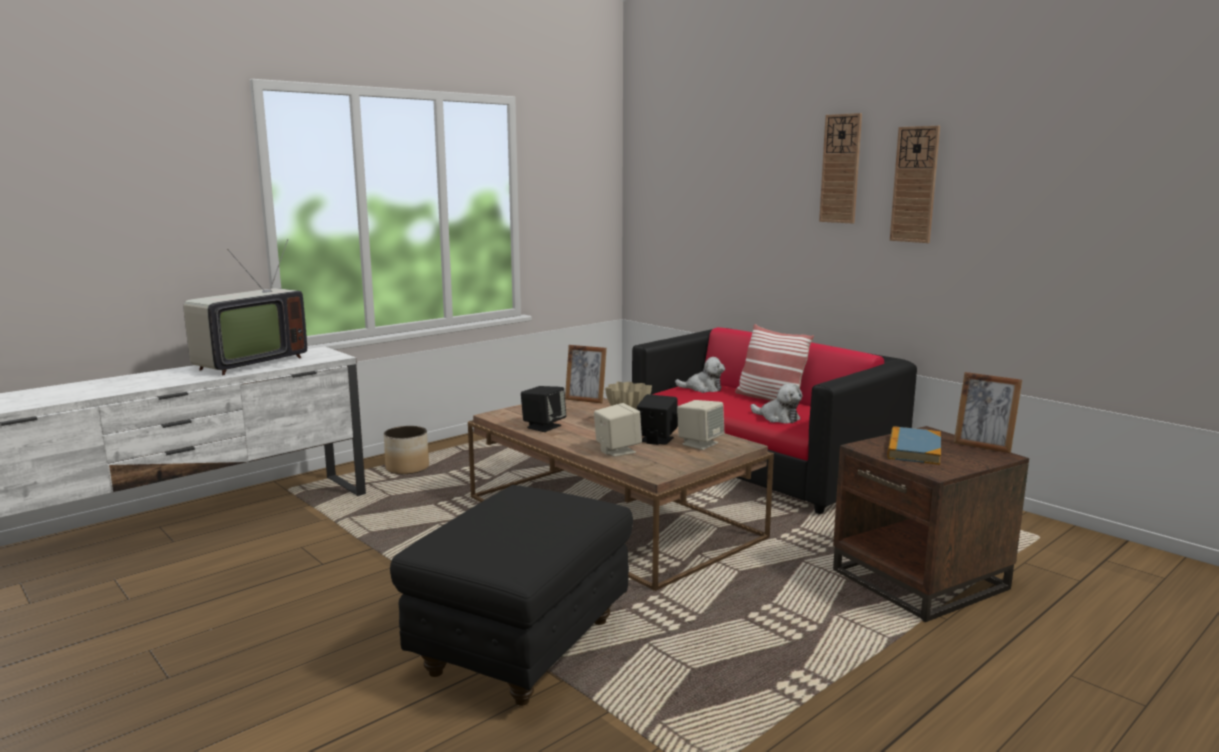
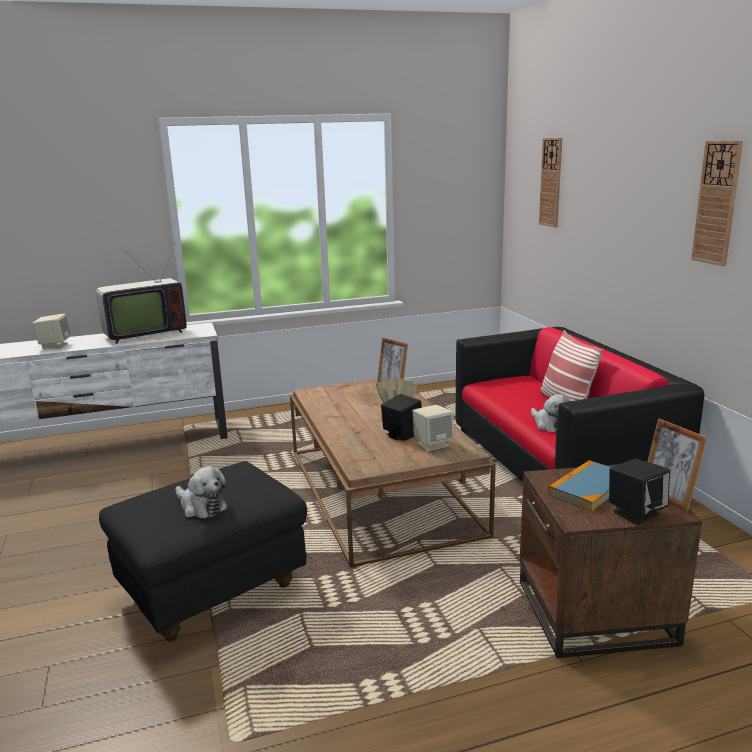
camera: 25 degrees right, 5 degrees up
(408, 468) = (274, 420): planter -> none
(543, 426) = (330, 408): black speaker -> black speaker (635, 512)
(617, 450) = (358, 441): beige speaker -> beige speaker (55, 346)
(703, 388) = (517, 384): plush toy -> plush toy (201, 506)
(840, 169) = (657, 182): wall clock -> wall clock (551, 182)

